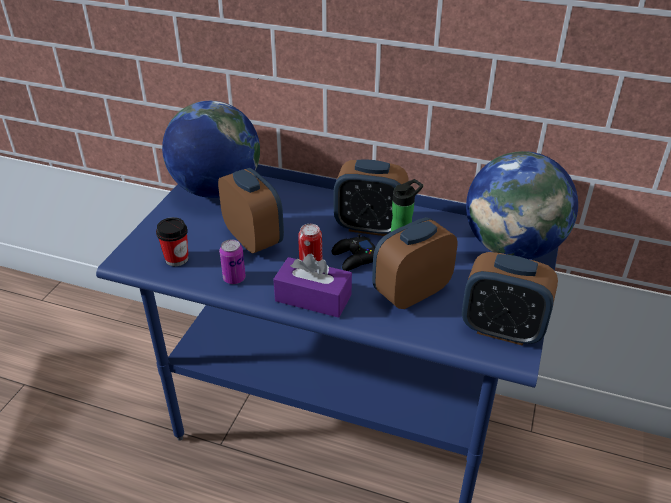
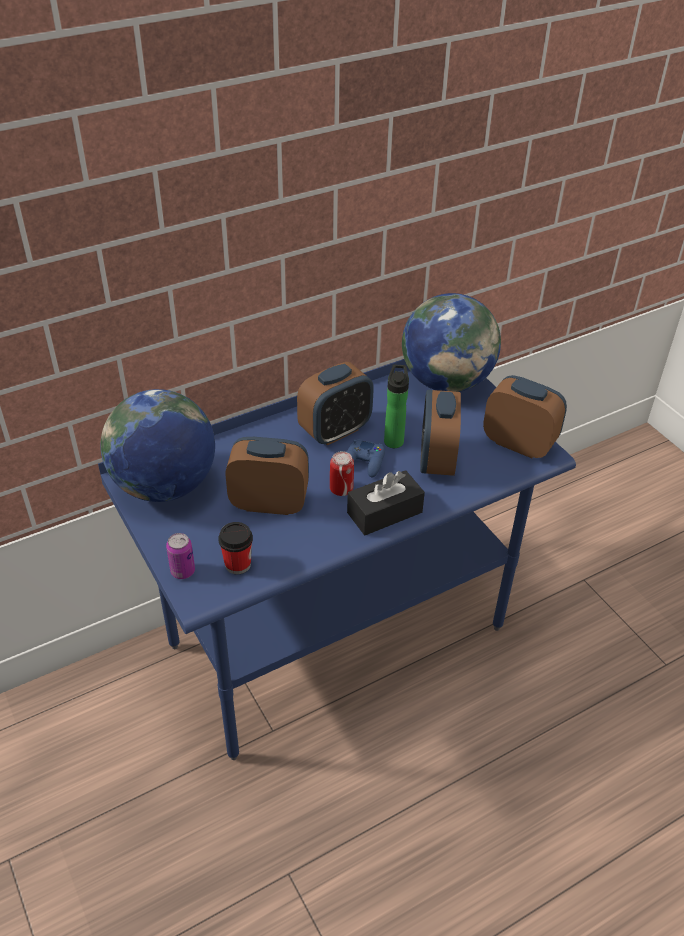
camera: 50 degrees left, 5 degrees up
(234, 278) = (308, 543): can -> can (183, 571)
(313, 298) = (384, 512): purple tissue box -> black tissue box
(355, 258) = (364, 462): black game controller -> blue game controller
(502, 329) = (519, 443): alarm clock -> alarm clock turned 120 degrees counterclockwise

